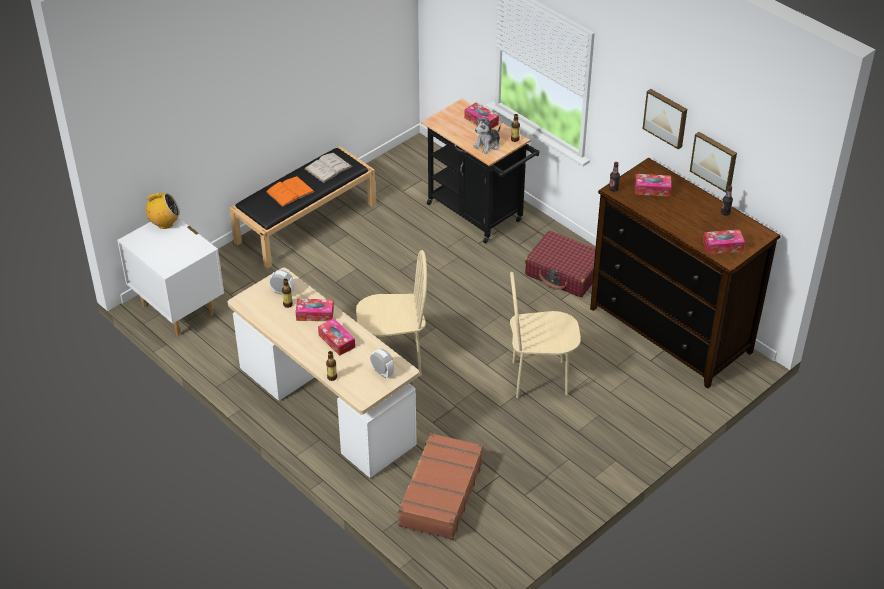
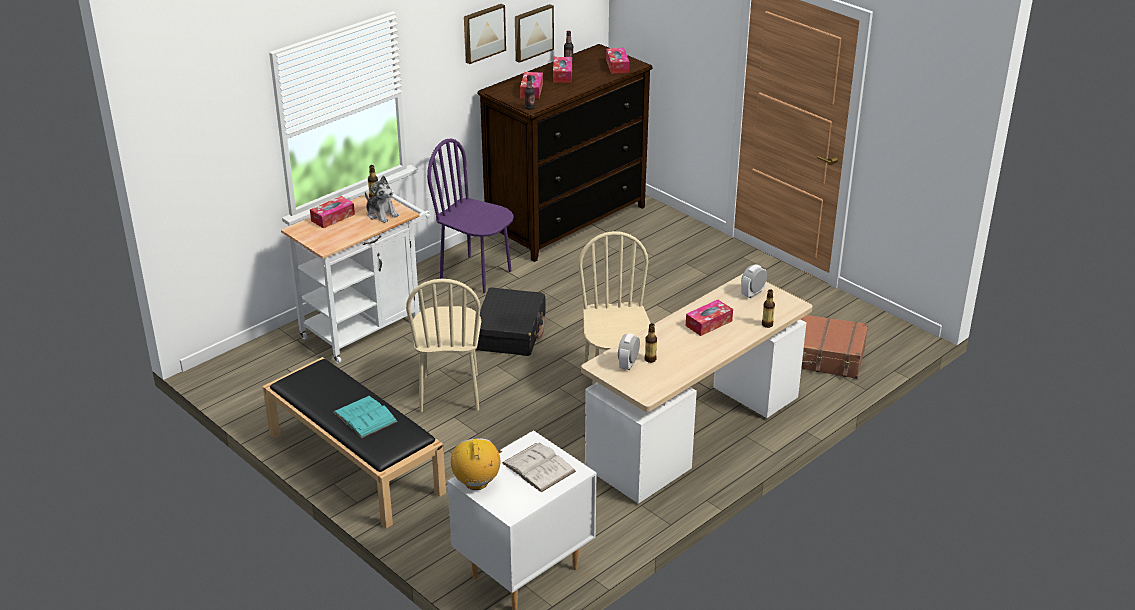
camera: 90 degrees left, 10 degrees down
(290, 191) = (365, 417): orange book -> turquoise book
(315, 314) = (665, 339): tissue box -> tissue box (562, 75)
(328, 167) = (319, 386): white book -> white book (538, 467)
(472, 296) = (510, 332): none -> black suitcase
(479, 215) = (367, 327): black cart -> white cart
(539, 378) = (638, 293): beige chair -> beige chair (450, 393)
(564, 272) = (476, 274): red suitcase -> purple chair

